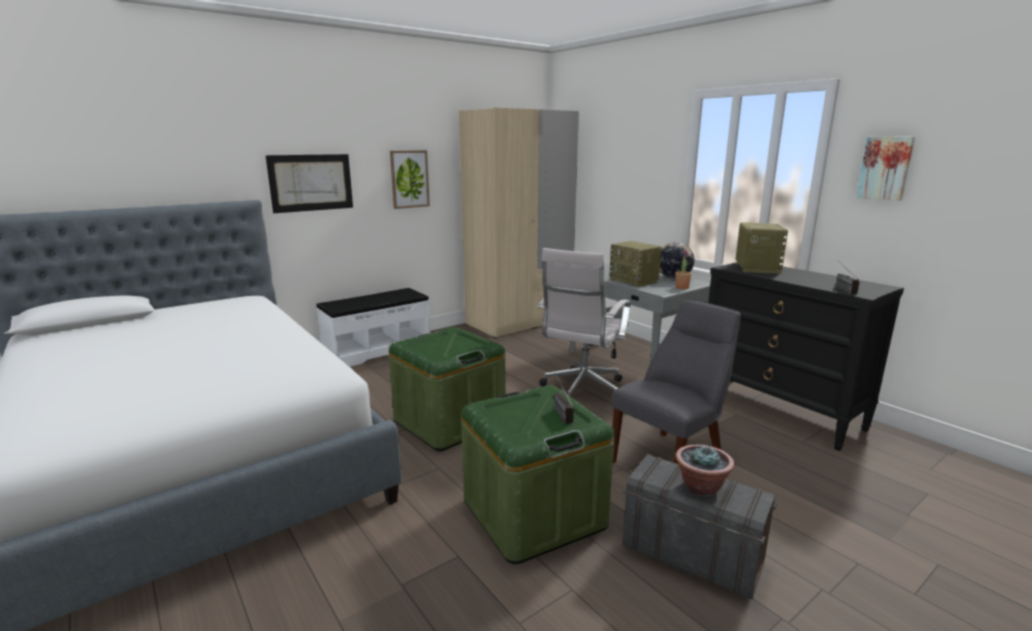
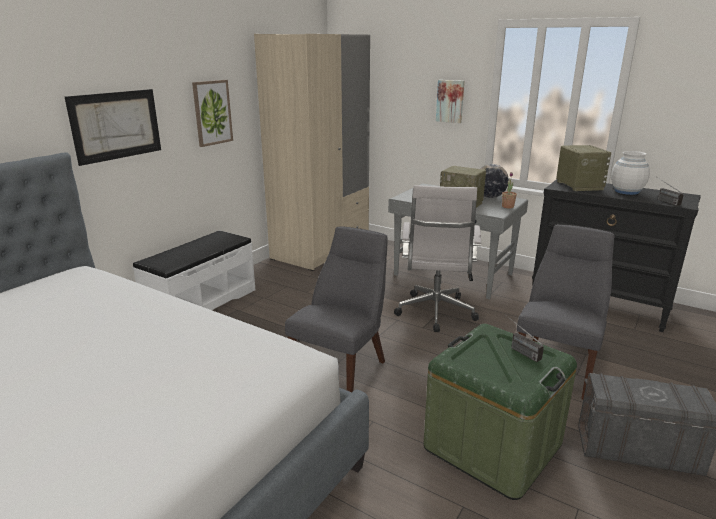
camera: 20 degrees left, 5 degrees up
(449, 422) = (342, 370): green storage box -> grey chair
(700, 487) = (655, 395): potted plant -> none
(807, 277) = (626, 191): none -> white vase
(885, 168) = (679, 95): picture -> picture (450, 101)

